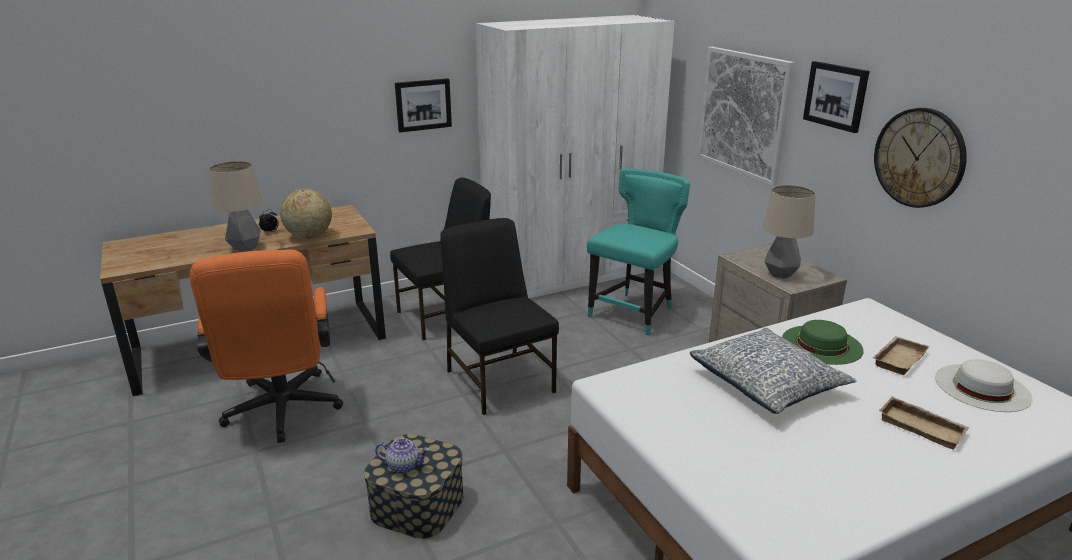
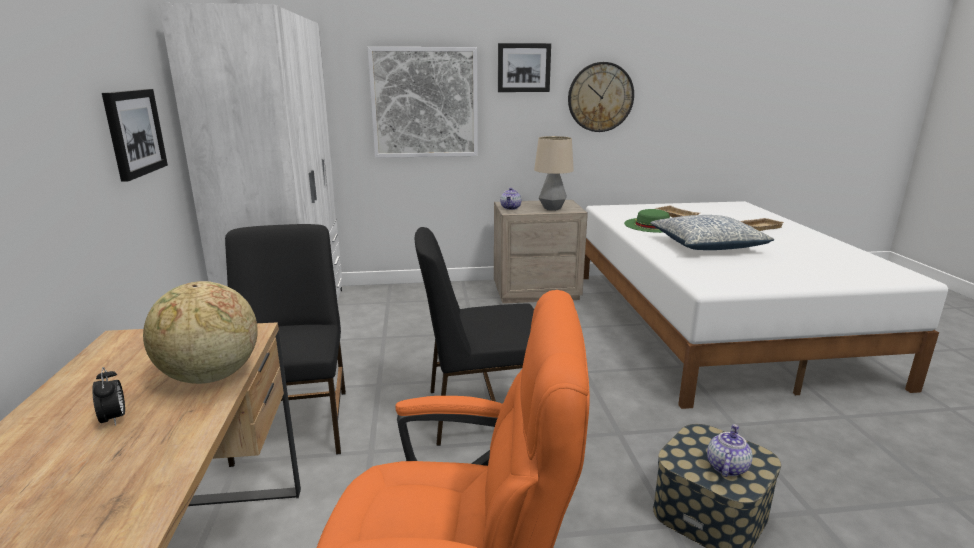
camera: 70 degrees left, 5 degrees down
(245, 248) = (168, 455): table lamp -> none
(634, 313) = (410, 316): turquoise chair -> none
(752, 255) = (511, 208): none -> teapot
(982, 387) = (711, 210): white hat -> none

